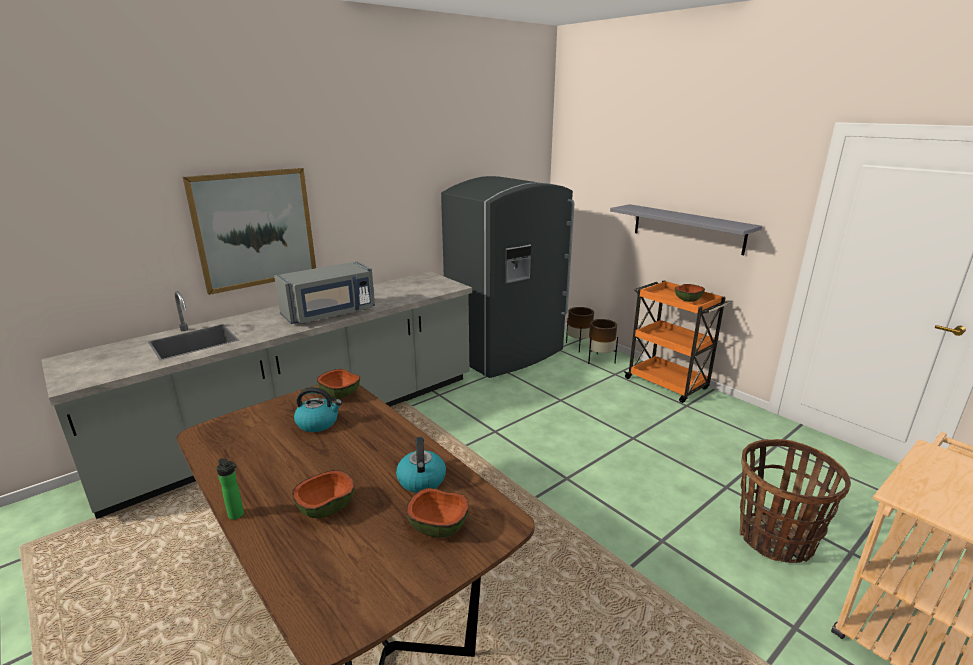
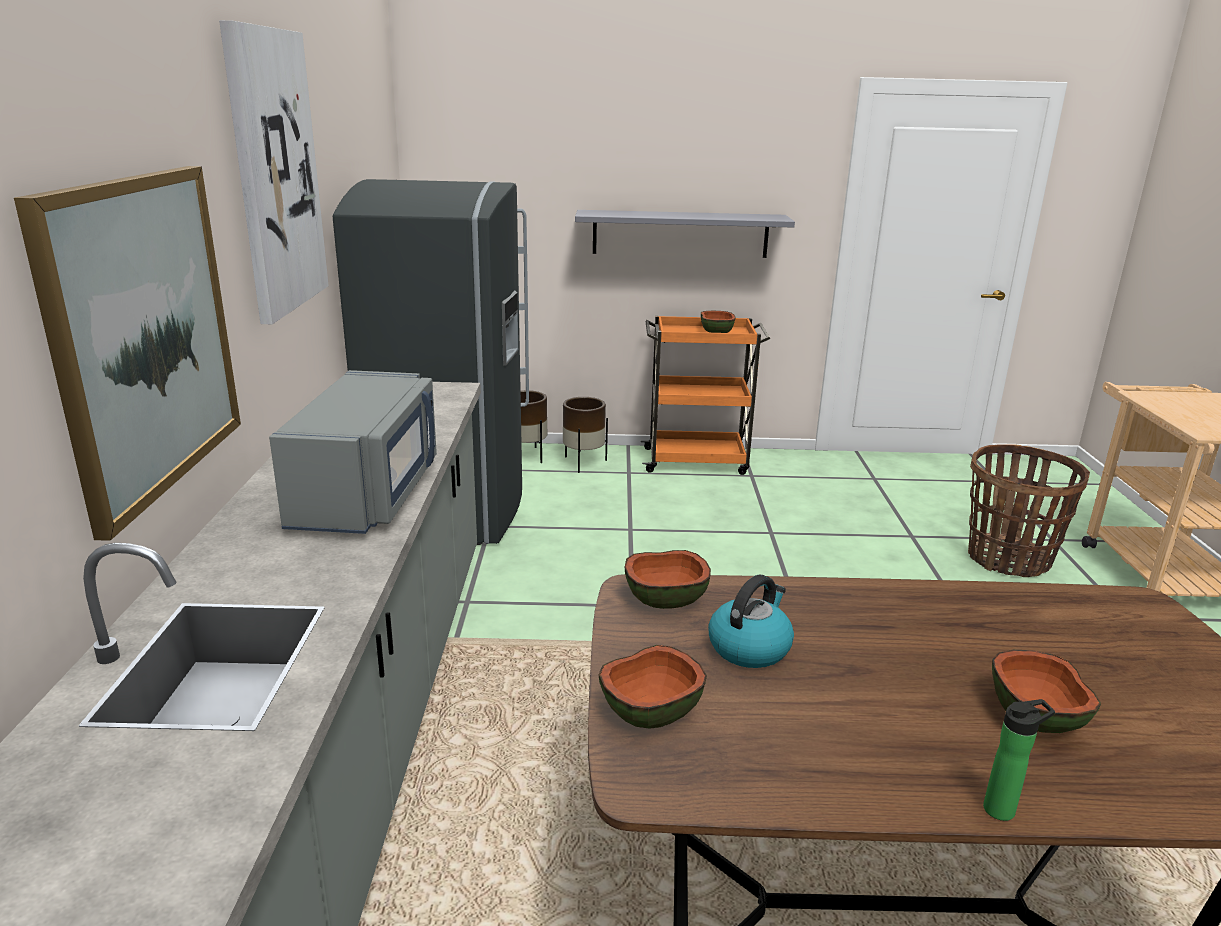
camera: 50 degrees left, 0 degrees up
(383, 171) = (275, 173): none -> picture
(421, 479) = (1006, 621): kettle -> none
(439, 526) = (1130, 646): bowl -> bowl (651, 710)

